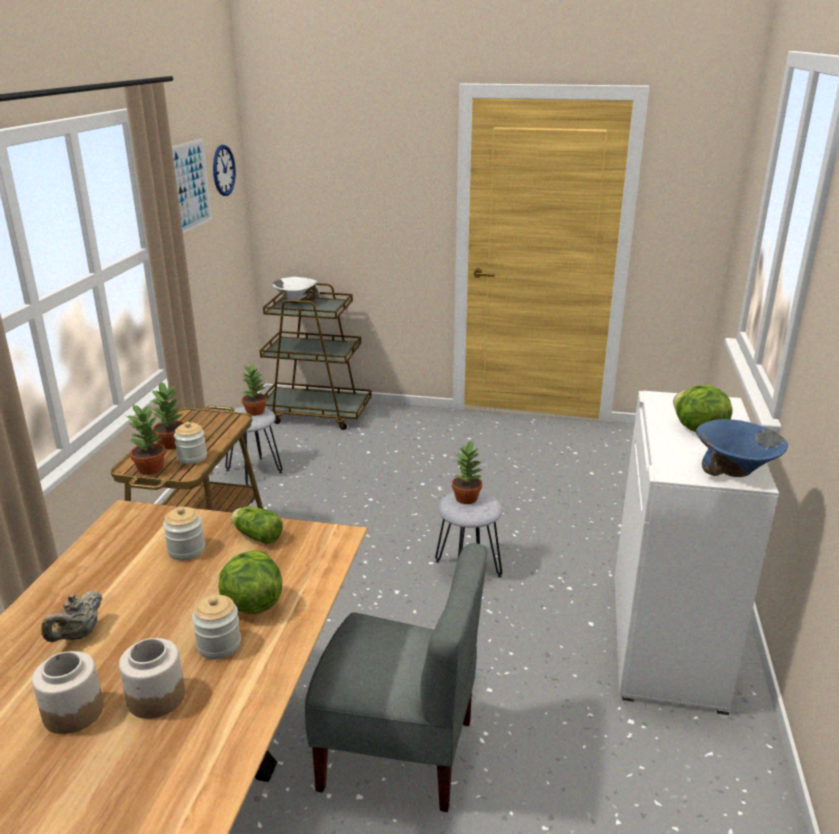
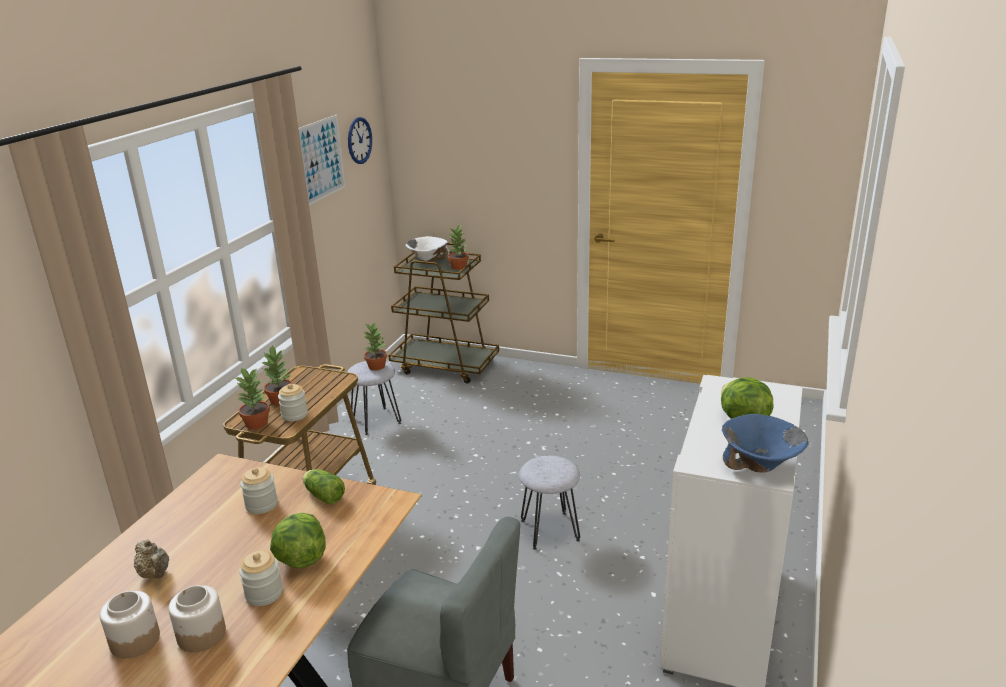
camera: 10 degrees right, 0 degrees up
(78, 635) = (155, 574): beige teapot -> beige teapot turned 75 degrees counterclockwise
(467, 498) = (547, 465): potted plant -> potted plant (459, 267)

